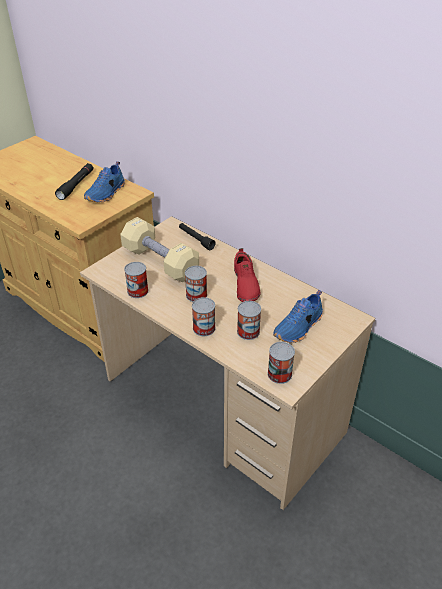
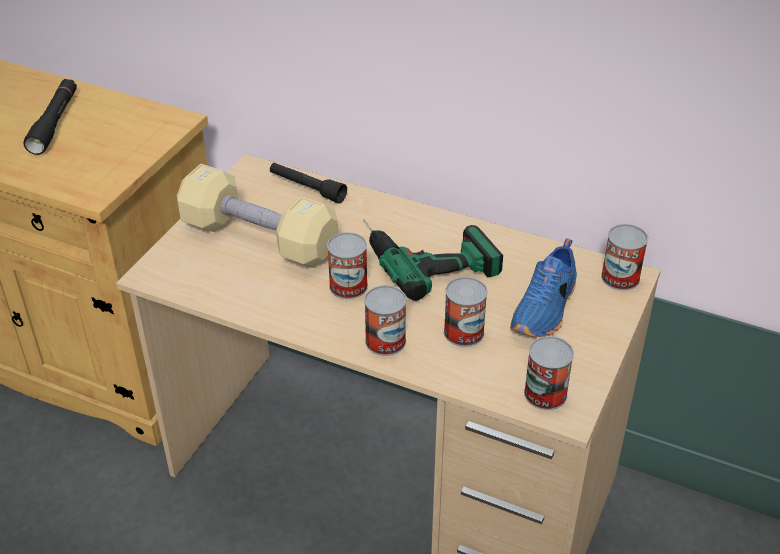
camera: 15 degrees left, 0 degrees up
(106, 193) = (120, 130): blue shoe -> none
(138, 291) = (240, 298): can -> can (620, 277)
(245, 285) = (425, 253): red shoe -> power drill

